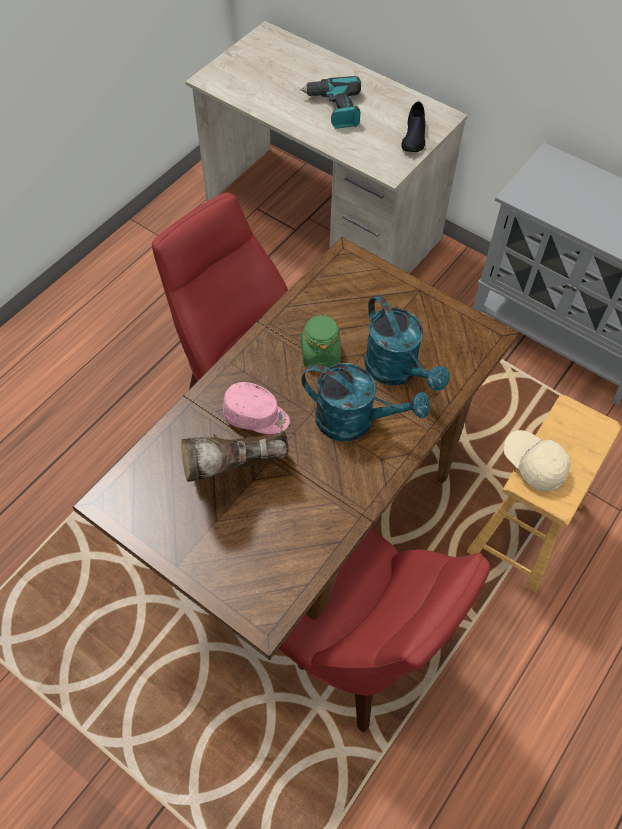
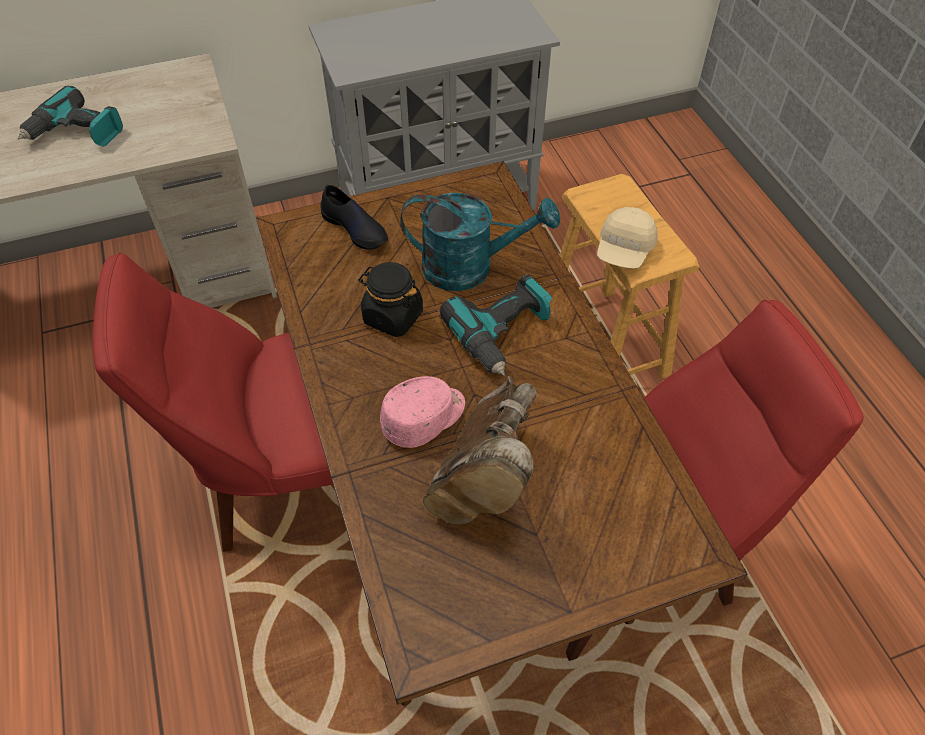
camera: 55 degrees left, 5 degrees down
(320, 354) = (392, 316): green jar -> black jar
(355, 421) = (503, 334): turquoise watering can -> power drill
(414, 137) = (190, 100): black shoe -> black shoe (355, 228)
(533, 464) = (624, 250): beige cap -> beige cap turned 60 degrees counterclockwise

